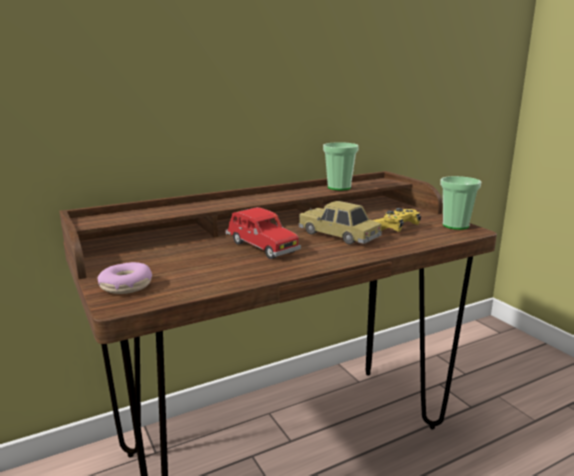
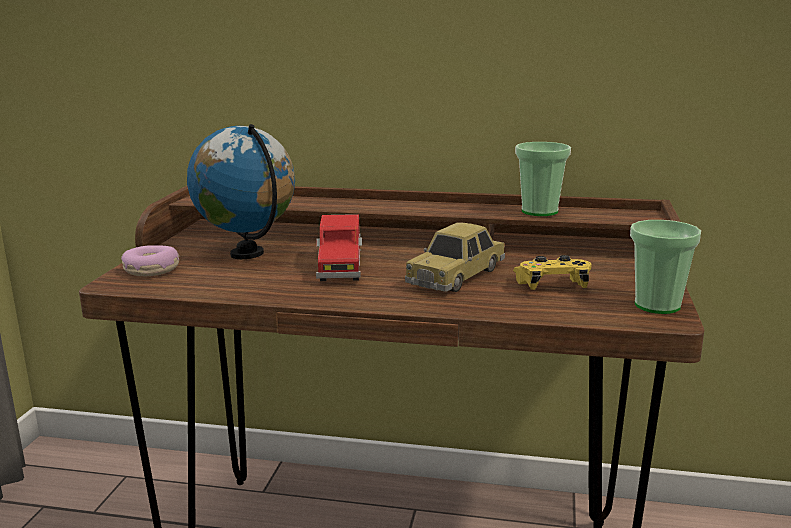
camera: 40 degrees right, 0 degrees up
(176, 256) = (247, 254): none -> globe
(339, 235) = (456, 276): toy car -> toy car turned 135 degrees counterclockwise

